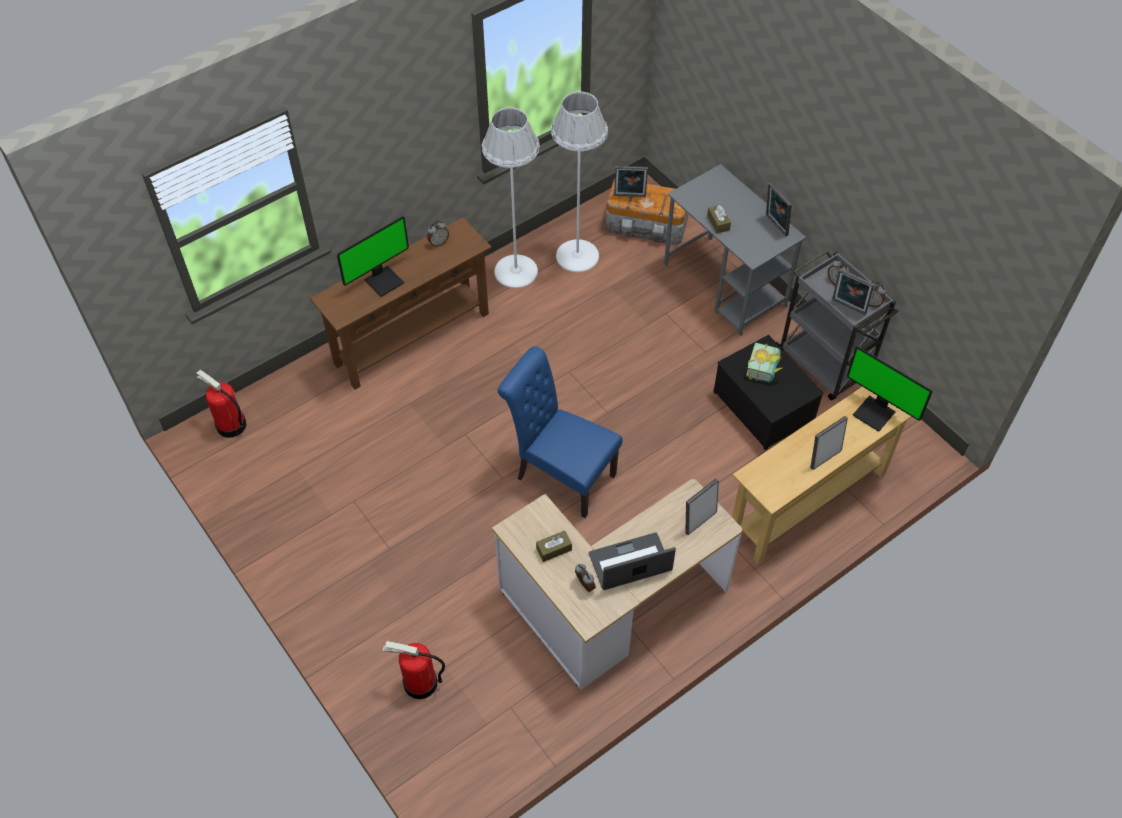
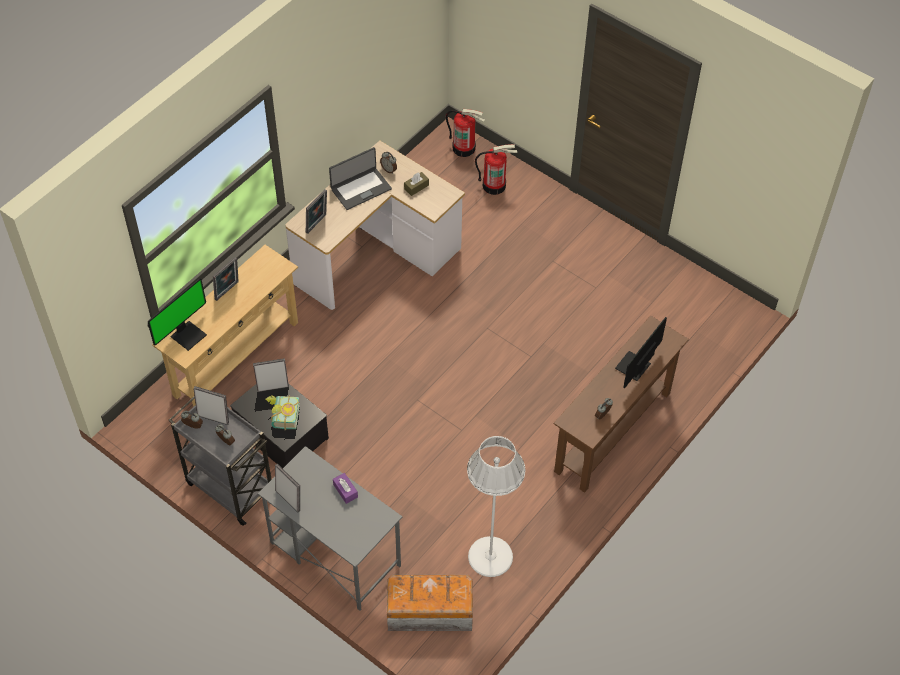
camera: 165 degrees right, 0 degrees up
(230, 425) = (724, 324): fire extinguisher -> fire extinguisher (464, 148)
(515, 271) = (545, 524): white floor lamp -> none
(560, 474) = (441, 340): blue chair -> none
(629, 197) = (449, 588): picture frame -> picture frame (273, 386)
(718, 223) = (345, 491): brown tissue box -> purple tissue box
(875, 413) = (187, 335): monitor -> monitor turned 105 degrees clockwise

